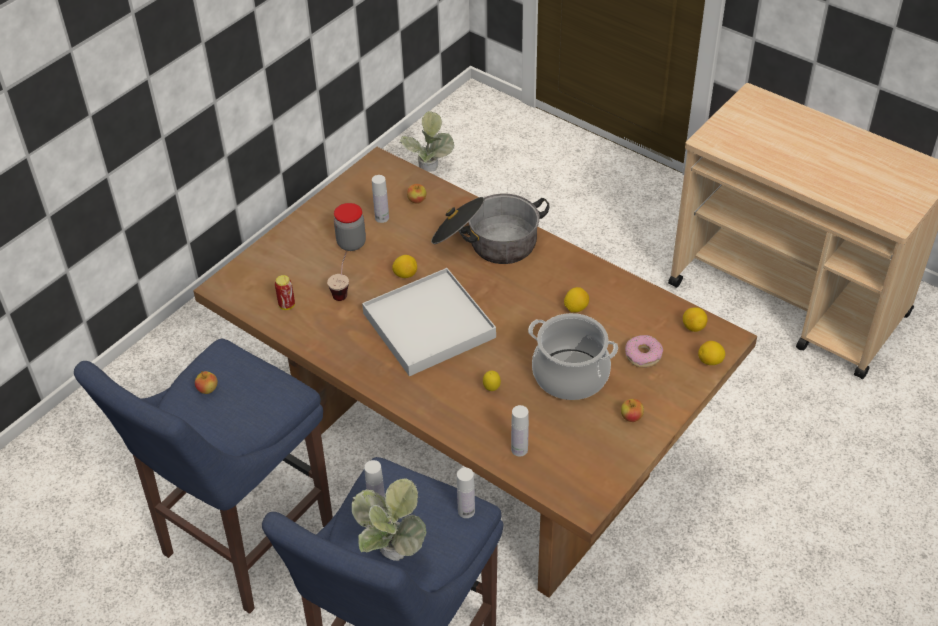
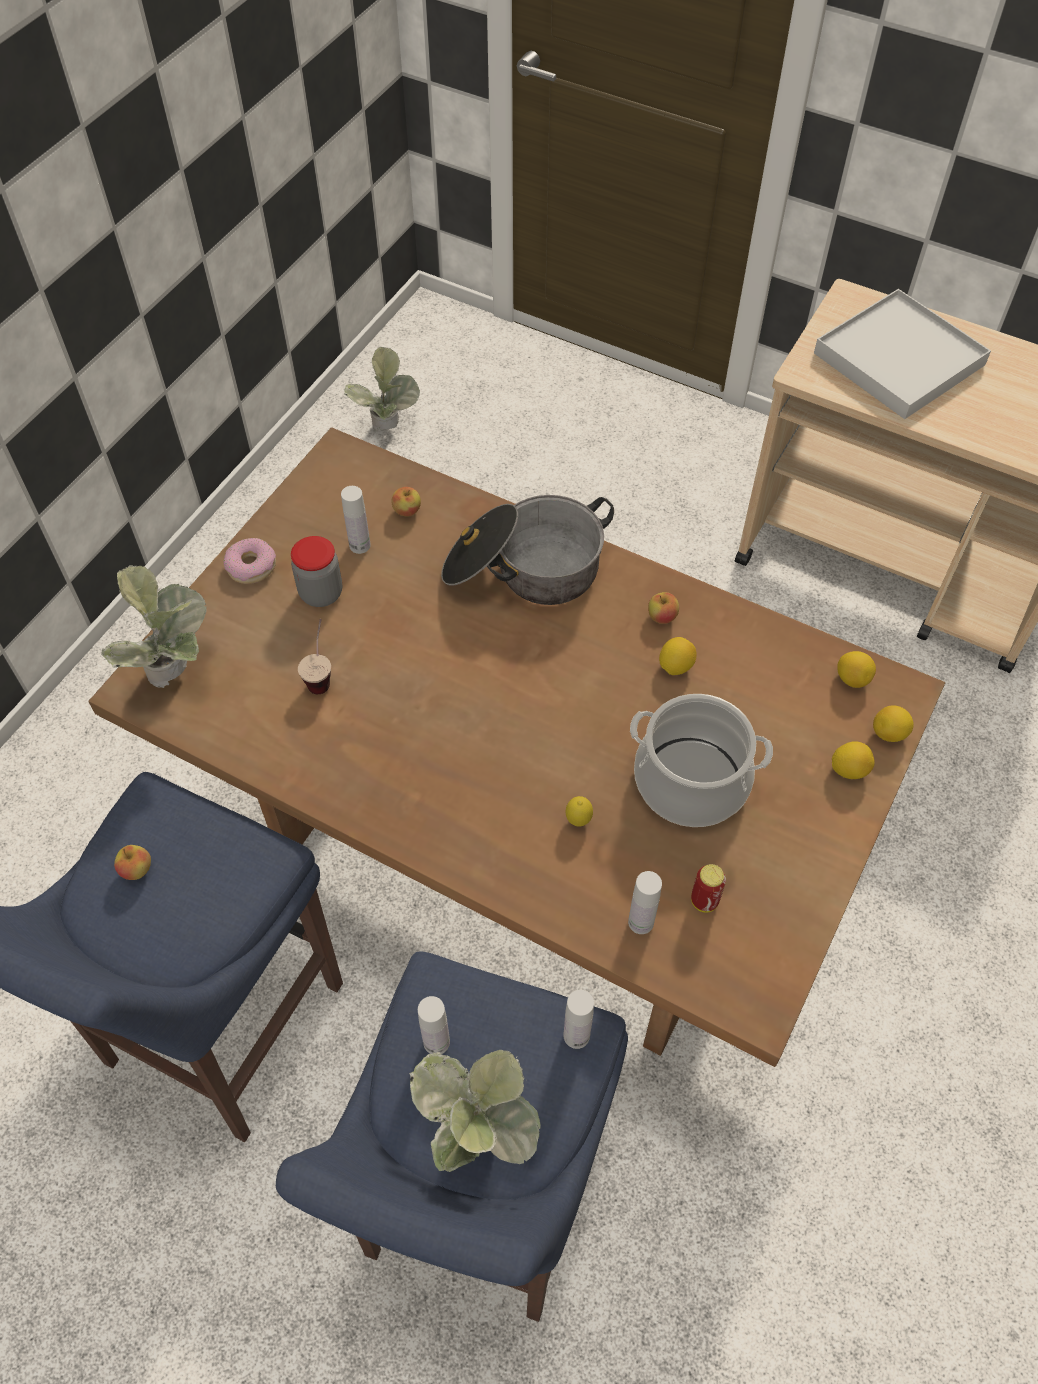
camera: 10 degrees left, 10 degrees up
(251, 282) = (177, 676): none -> potted plant
(287, 305) = (239, 711): can -> can (704, 901)
(405, 274) = (412, 637): lemon -> lemon (849, 769)
(429, 325) = (463, 720): white tray -> white tray (899, 359)
(631, 417) = (795, 843): apple -> apple (662, 617)
(643, 355) = (790, 735): donut -> donut (251, 566)

